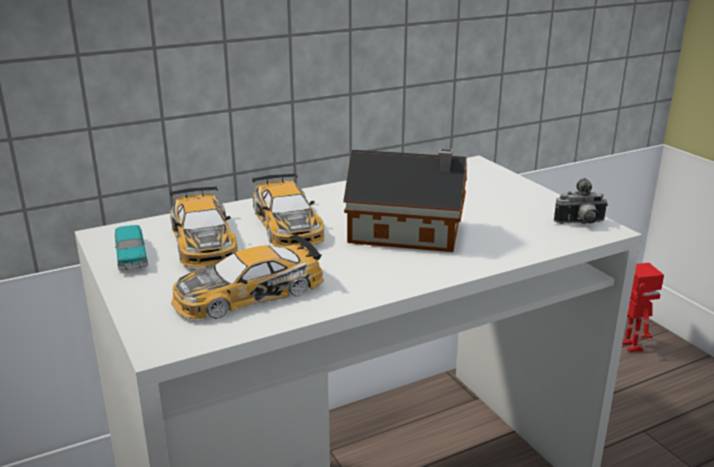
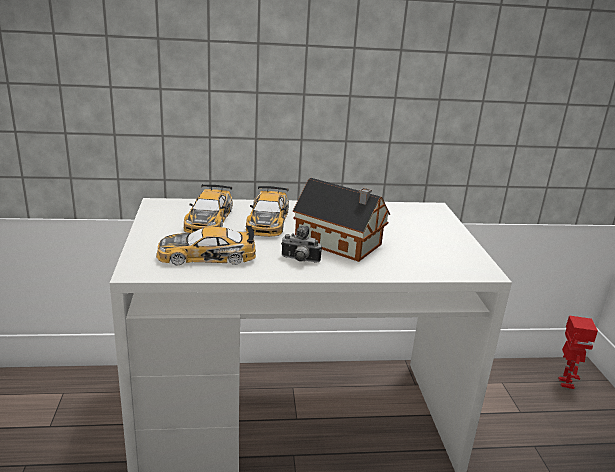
camera: 20 degrees right, 0 degrees up
(131, 256) = (161, 219): toy car -> none
(580, 224) = (471, 264): camera -> camera (299, 260)

